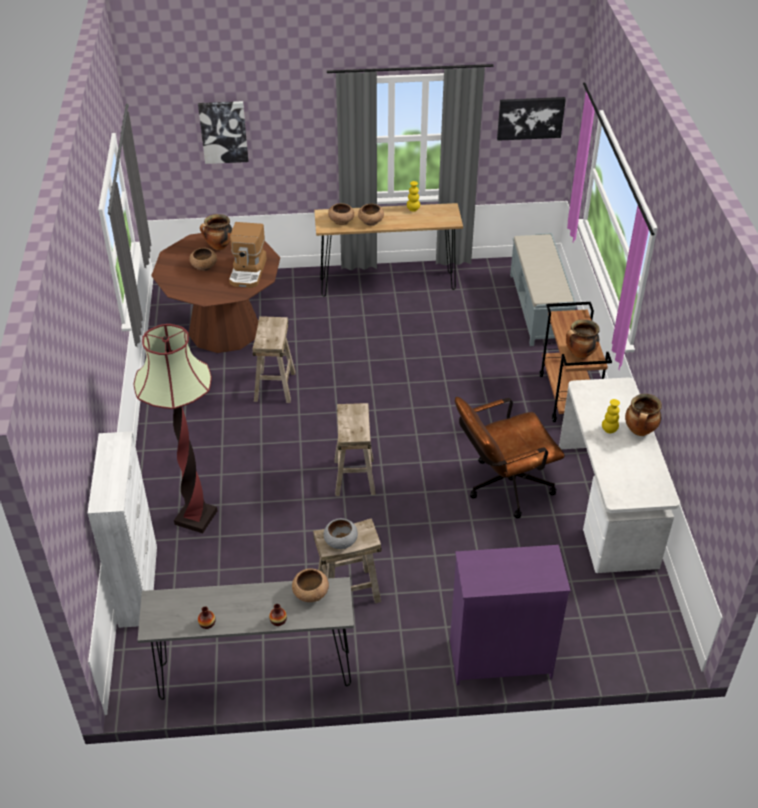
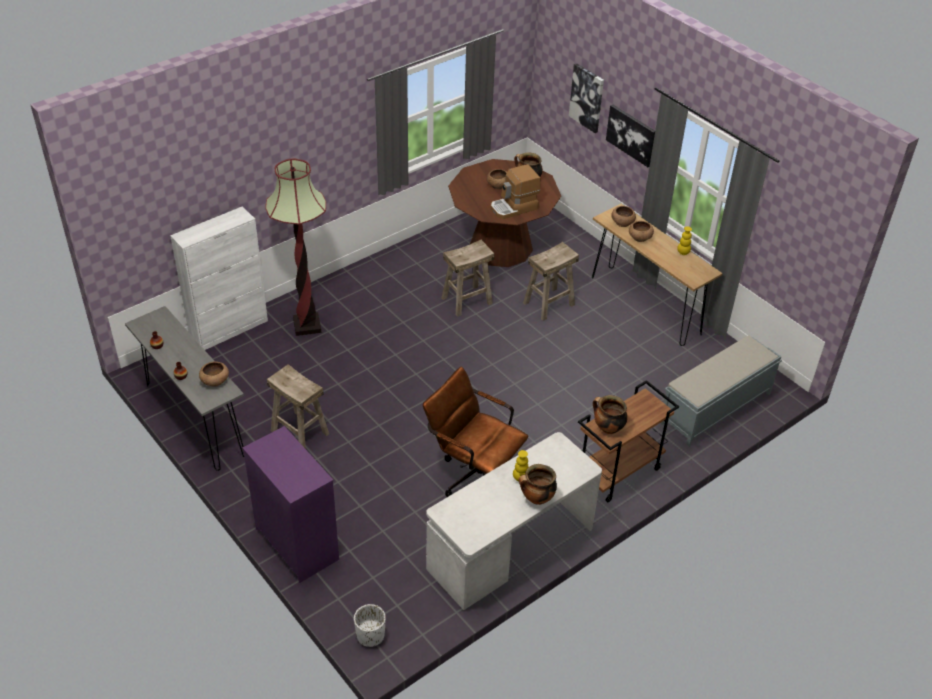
camera: 55 degrees right, 0 degrees up
(340, 541) = (288, 382): grey bowl -> none
(355, 476) = (412, 385): beige stool -> beige stool (549, 304)
(530, 118) = (808, 235): picture -> picture (631, 135)
(649, 650) = (370, 635): none -> white planter

